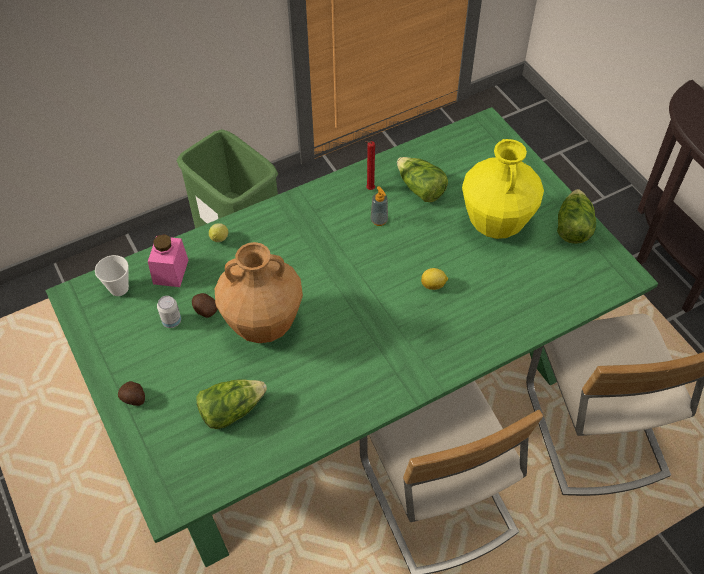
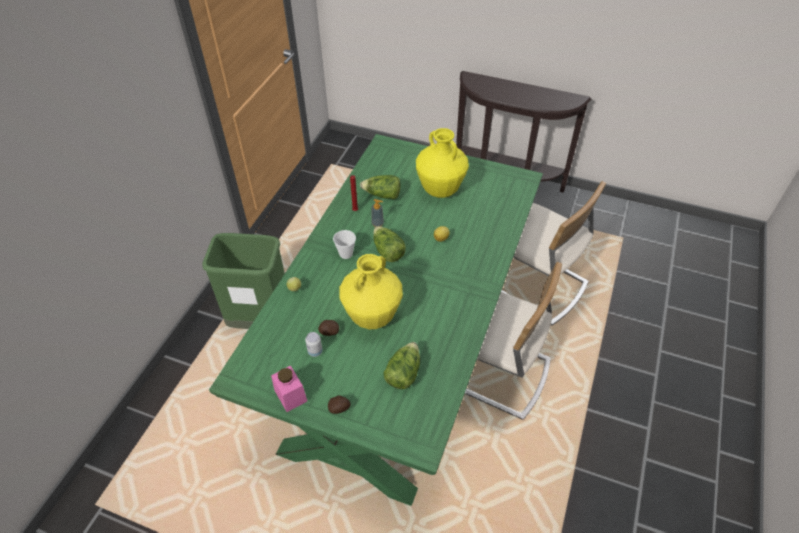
camera: 40 degrees left, 5 degrees down
(119, 288) = (260, 356): cup -> cup (346, 254)
(171, 272) = (283, 325): pink jar -> pink jar (290, 395)
(264, 325) = (372, 317): brown vase -> yellow vase
(572, 227) = (478, 170): lettuce -> lettuce (387, 251)

